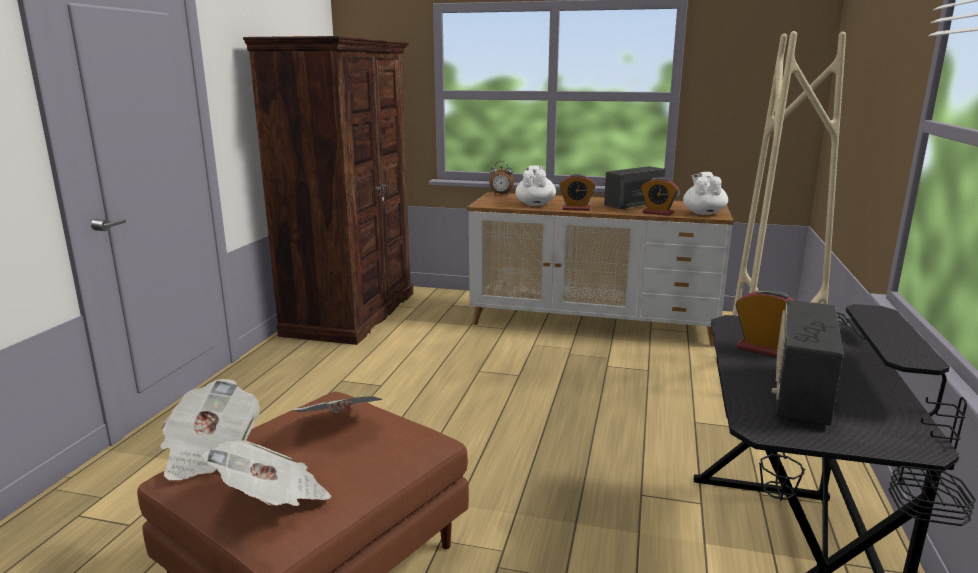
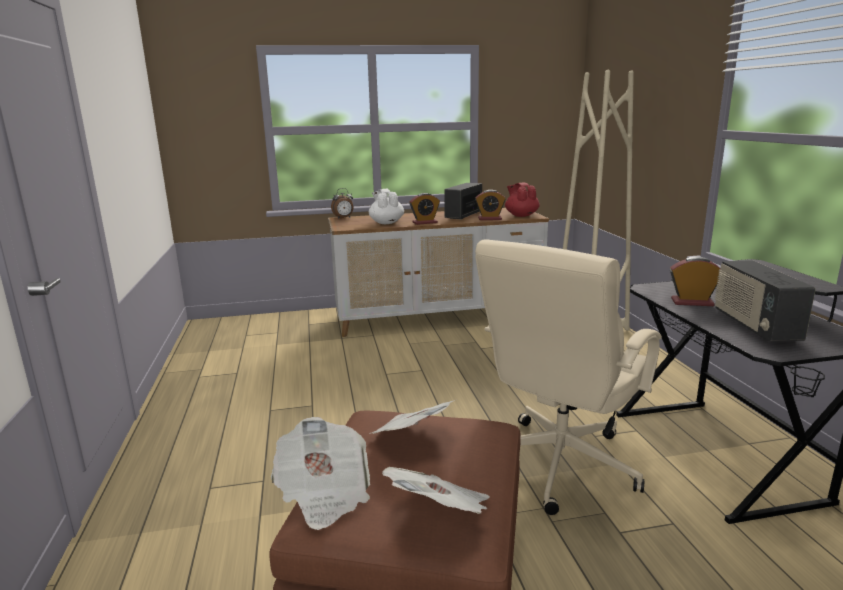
camera: 25 degrees left, 0 degrees up
(352, 313) = (219, 348): brown wardrobe -> none
(570, 510) = (560, 462): none -> beige office chair
(703, 213) = (521, 215): white teapot -> red teapot

